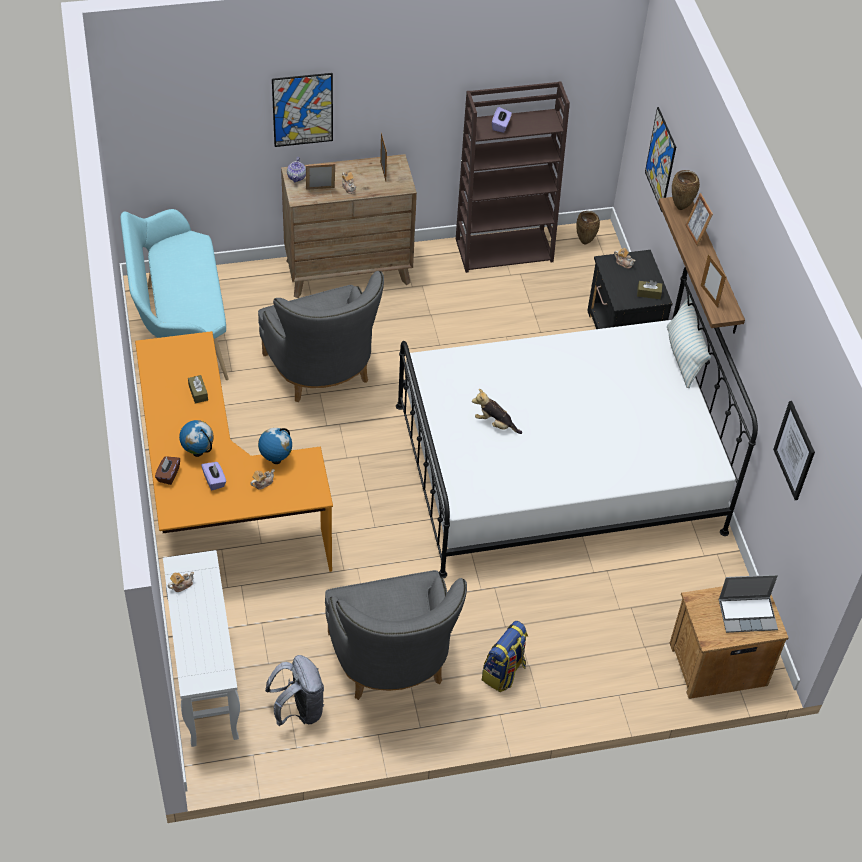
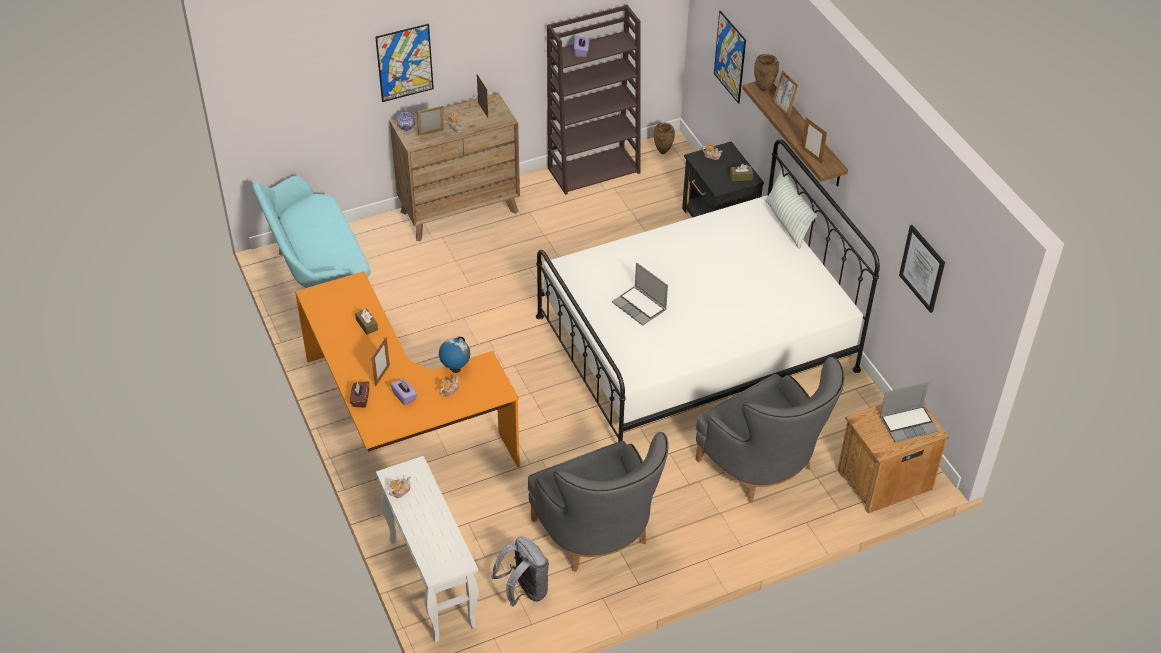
camera: 10 degrees left, 5 degrees down
(198, 452) = (382, 375): globe -> picture frame
(323, 374) = (462, 302): grey armchair -> grey armchair (764, 469)
(495, 424) = (640, 306): plush toy -> laptop
(503, 672) = (699, 523): backpack -> none

